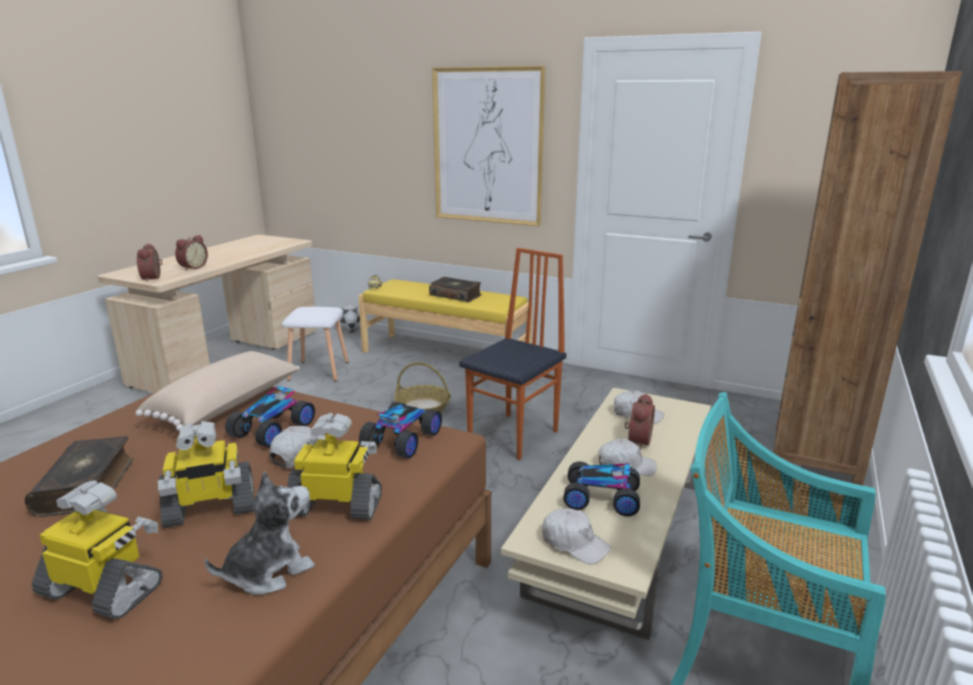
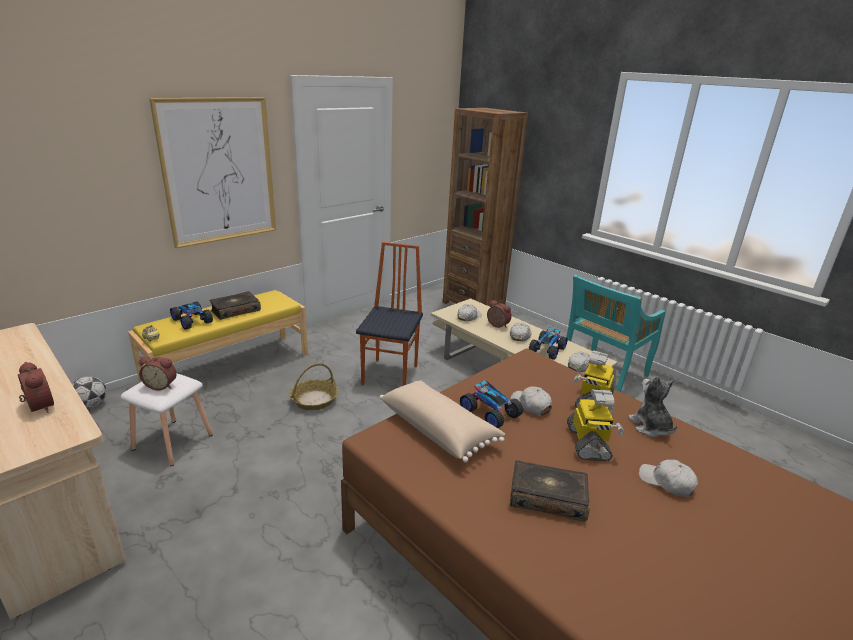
camera: 70 degrees left, 5 degrees up
(104, 590) = (666, 482): toy robot -> white cap
(153, 278) = (52, 438): alarm clock -> alarm clock (161, 385)
(403, 440) = (525, 370): toy car -> toy car (192, 321)
(515, 436) = (391, 375): chair -> chair turned 45 degrees clockwise

